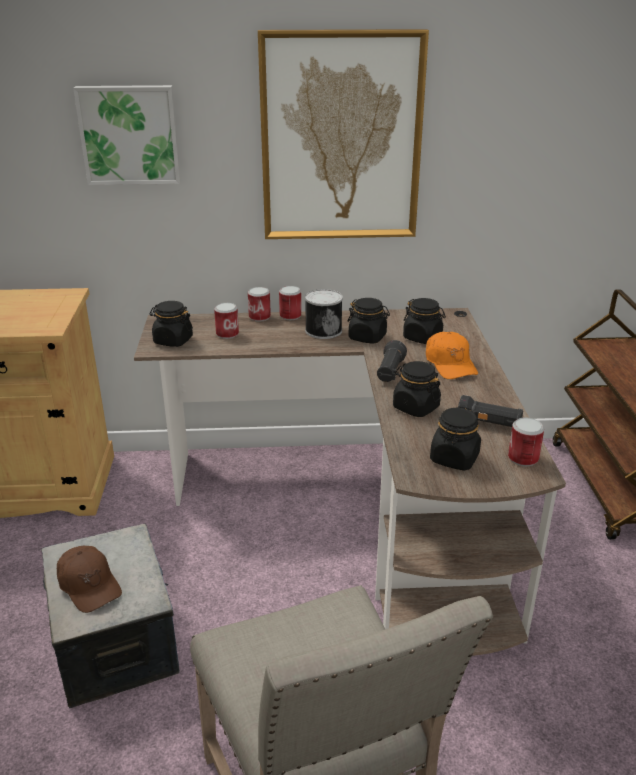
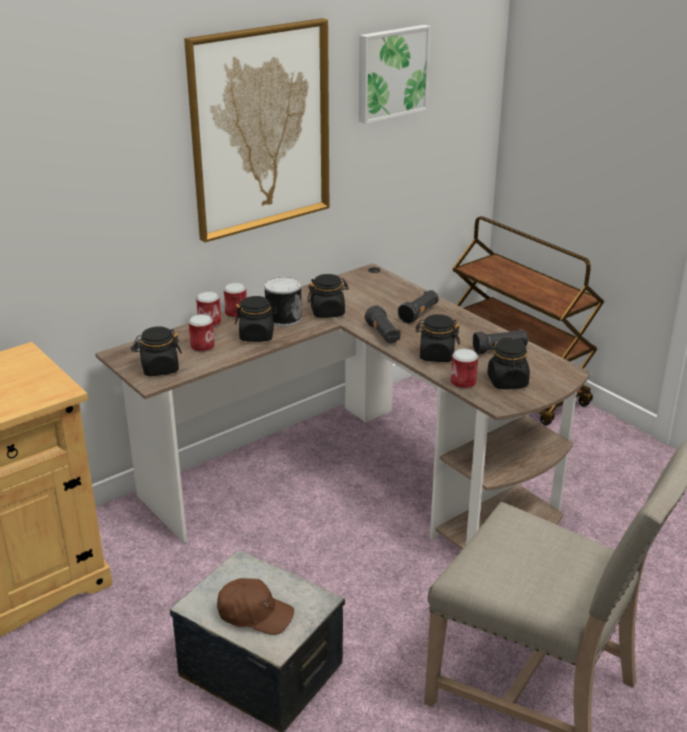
camera: 35 degrees left, 0 degrees up
(130, 135) = (66, 164): picture -> picture (391, 73)
(422, 338) = (371, 299): black jar -> black jar (257, 336)
(450, 364) = (419, 314): orange cap -> black flashlight
(523, 458) = (548, 365): can -> can (463, 383)

